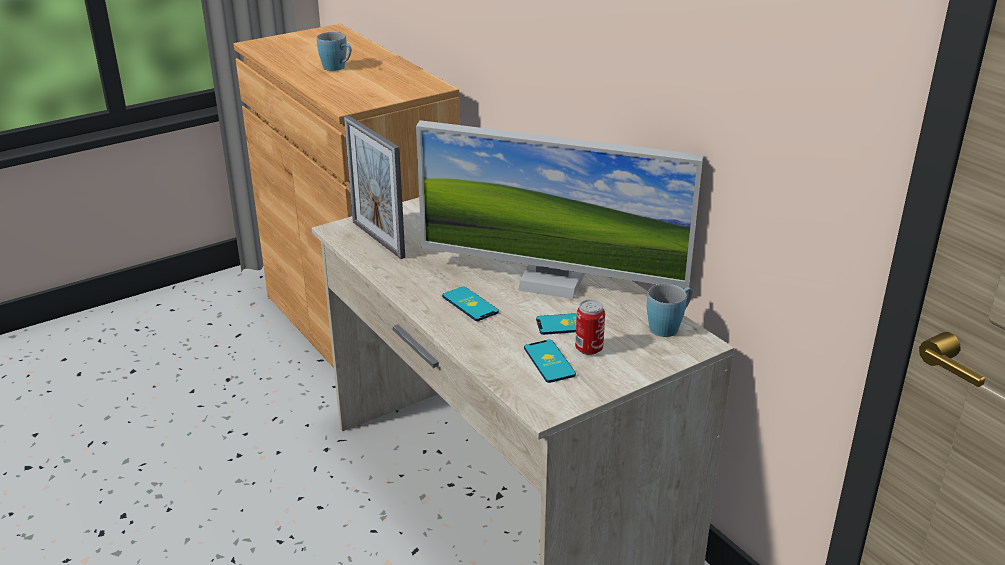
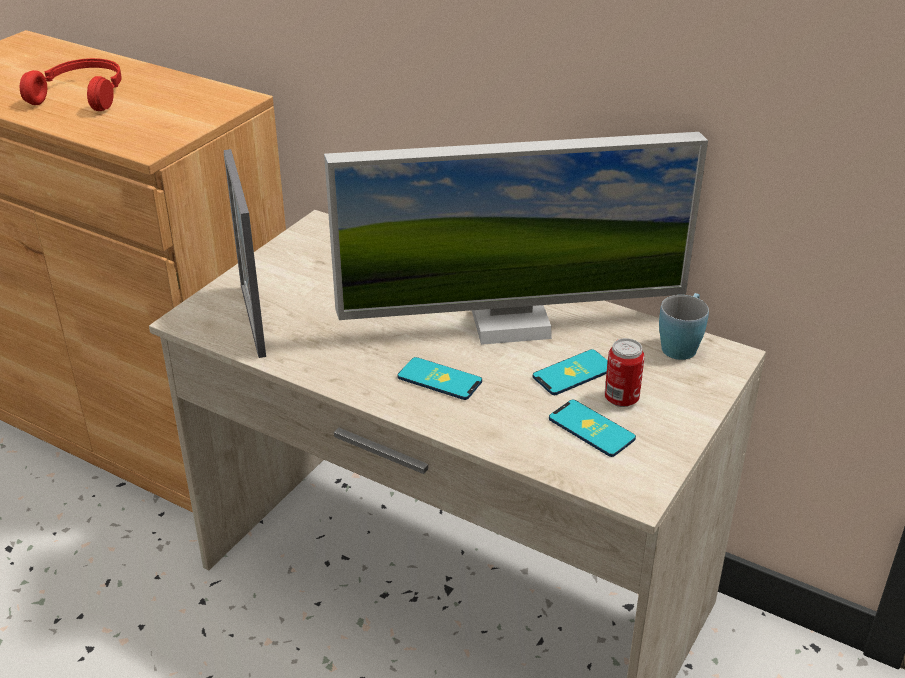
camera: 25 degrees left, 5 degrees up
(338, 68) = (83, 95): blue mug -> red headphones
(378, 239) = (253, 320): picture frame -> picture frame turned 45 degrees clockwise

